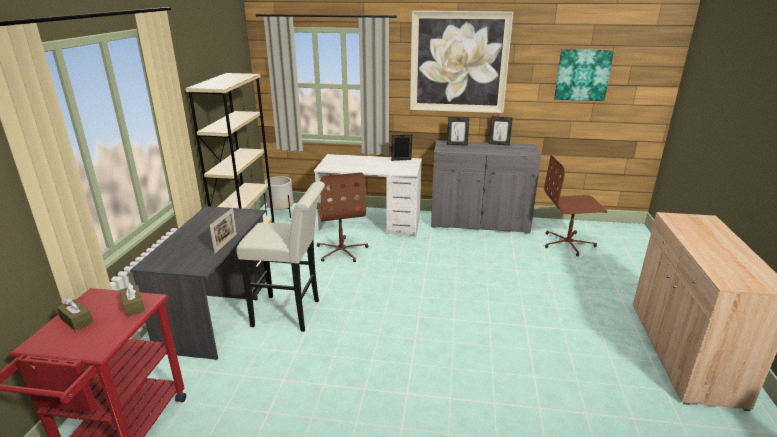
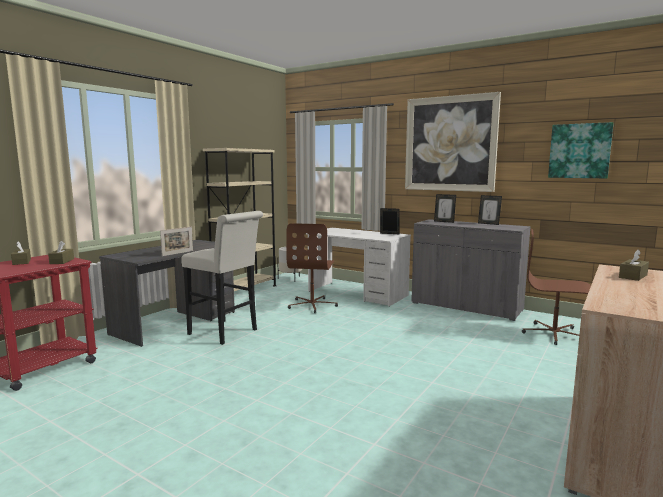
camera: 25 degrees right, 15 degrees down
(695, 229) = (633, 276): none -> brown tissue box

